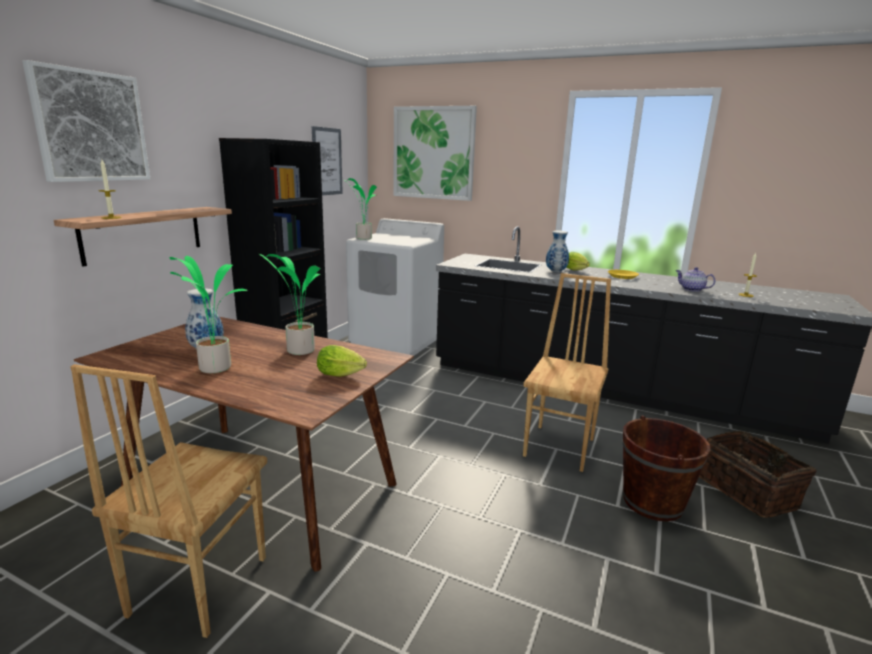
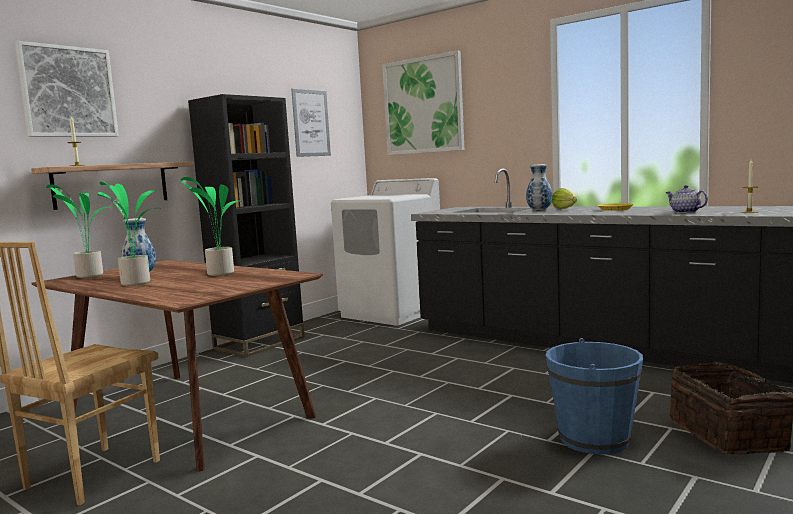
camera: 15 degrees right, 10 degrees down
(342, 375) = (239, 284): lettuce -> none
(362, 238) = (348, 198): potted plant -> potted plant (88, 276)
(560, 447) = (517, 394): brown chair -> none
(652, 502) = (594, 439): brown bucket -> blue bucket

